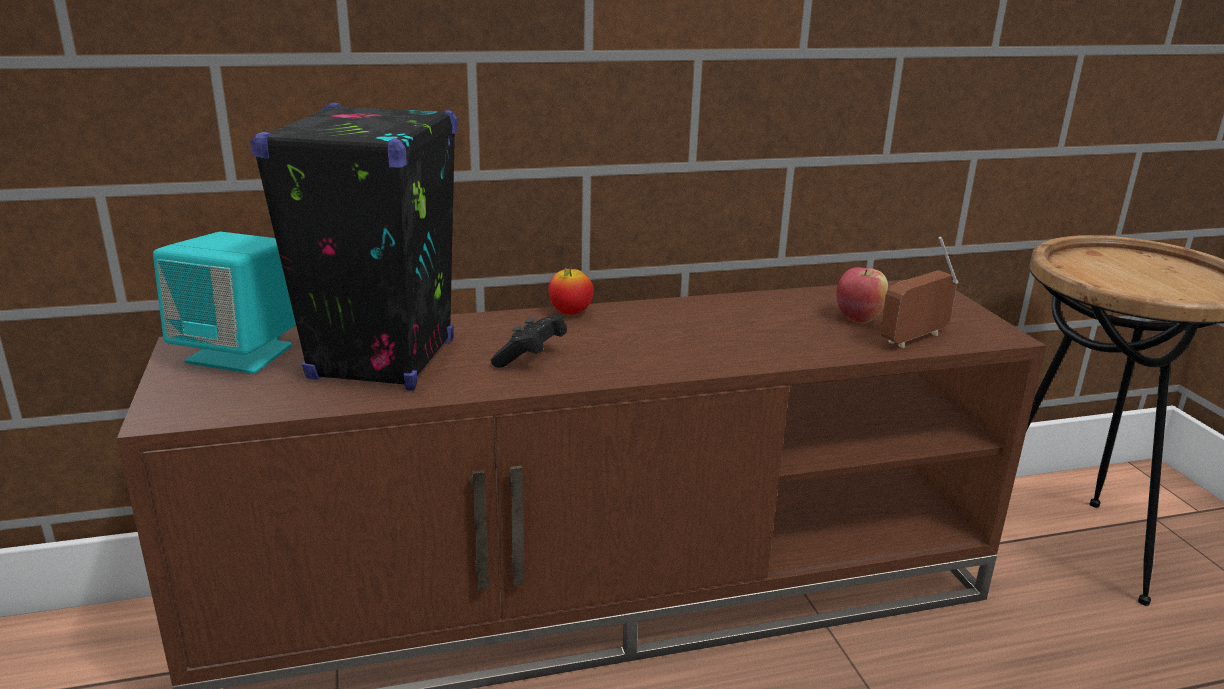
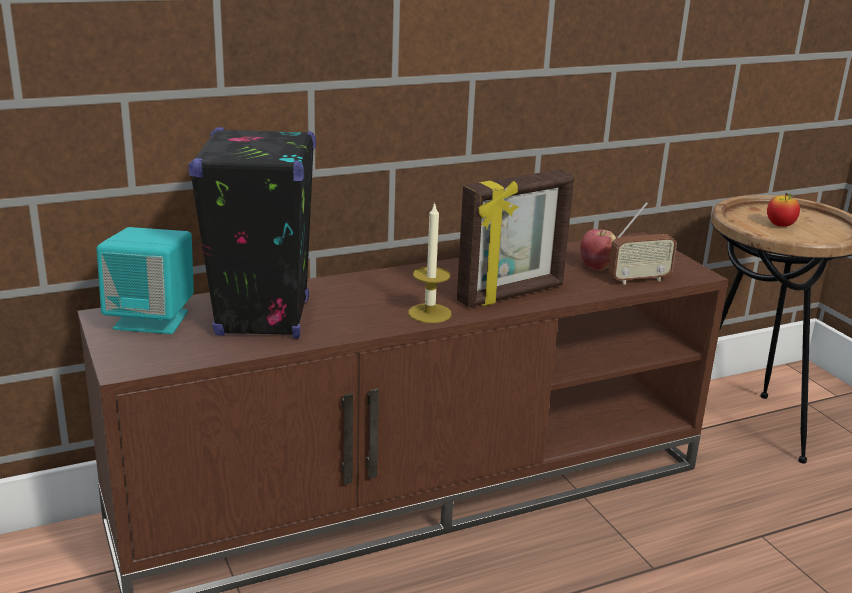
camera: 10 degrees left, 0 degrees up
(531, 357) = (372, 309): black game controller -> none
(570, 313) = (386, 274): apple -> apple (780, 226)
(606, 367) = (429, 313): none -> candle
(729, 349) = (512, 295): none -> picture frame
(914, 339) = (638, 279): radio -> radio turned 150 degrees counterclockwise

